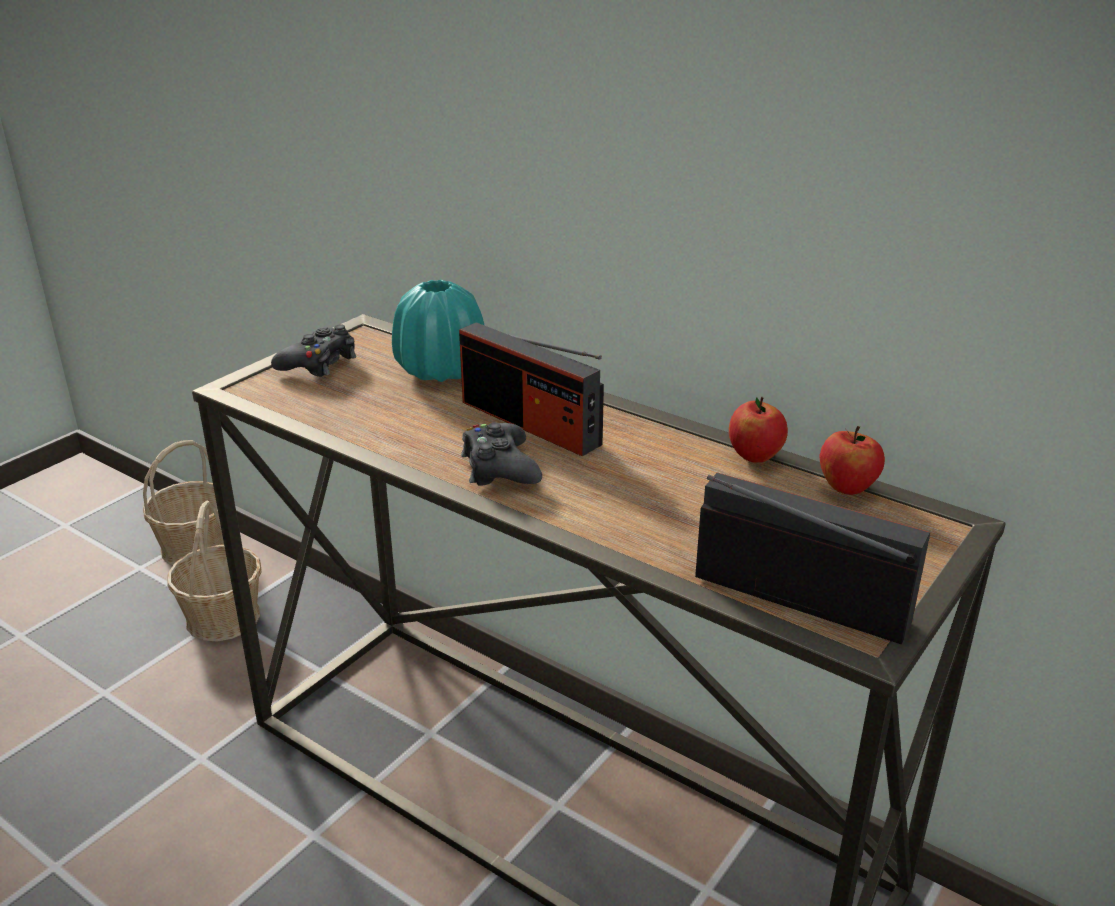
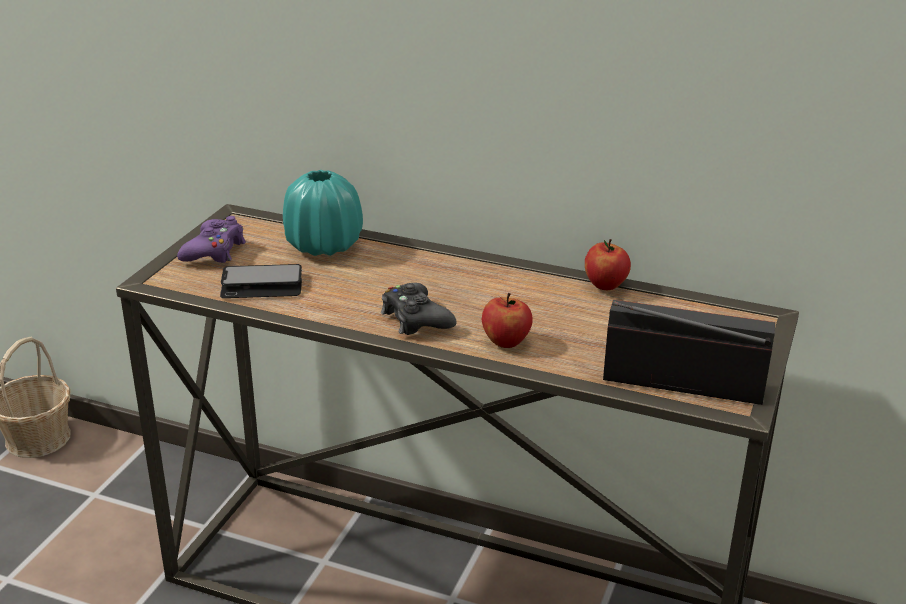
camera: 15 degrees left, 0 degrees up
(223, 617) = (94, 496): basket -> none
(318, 363) = (214, 251): black game controller -> purple game controller
(347, 405) = (261, 284): none -> phone
(530, 423) = (420, 281): radio -> none
(847, 487) = (682, 300): apple -> apple (506, 342)

